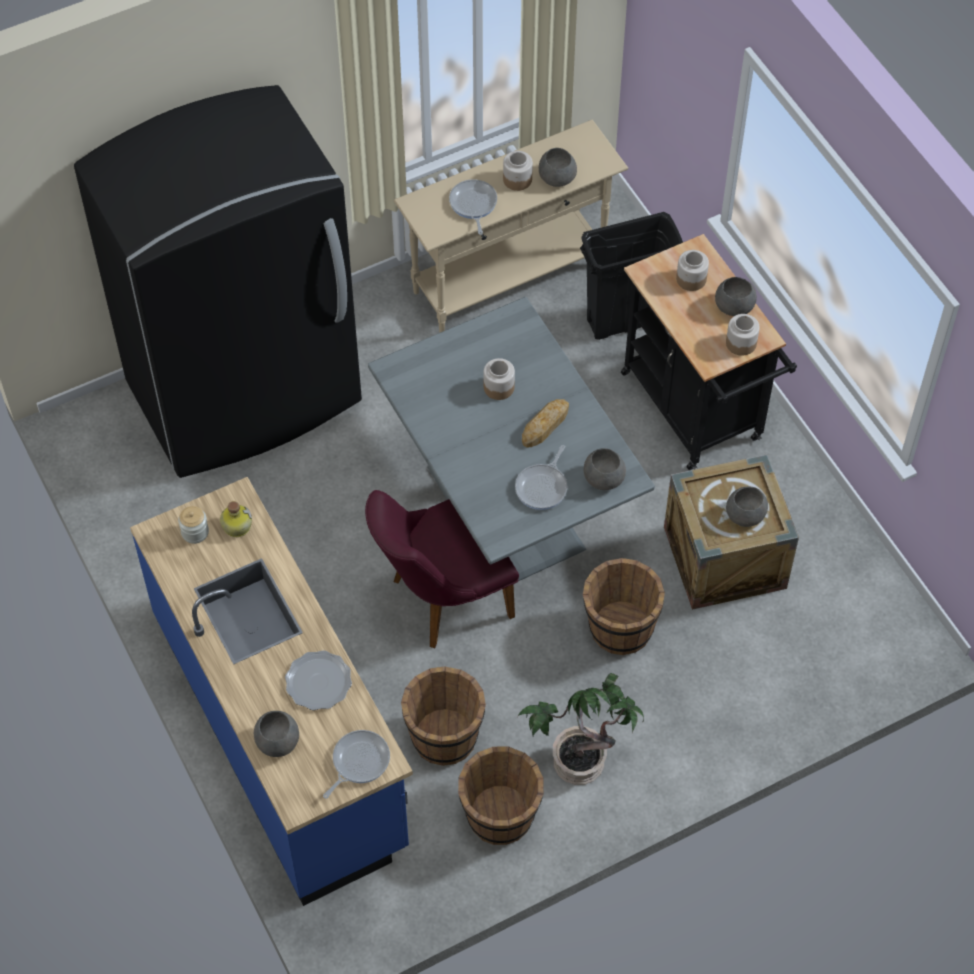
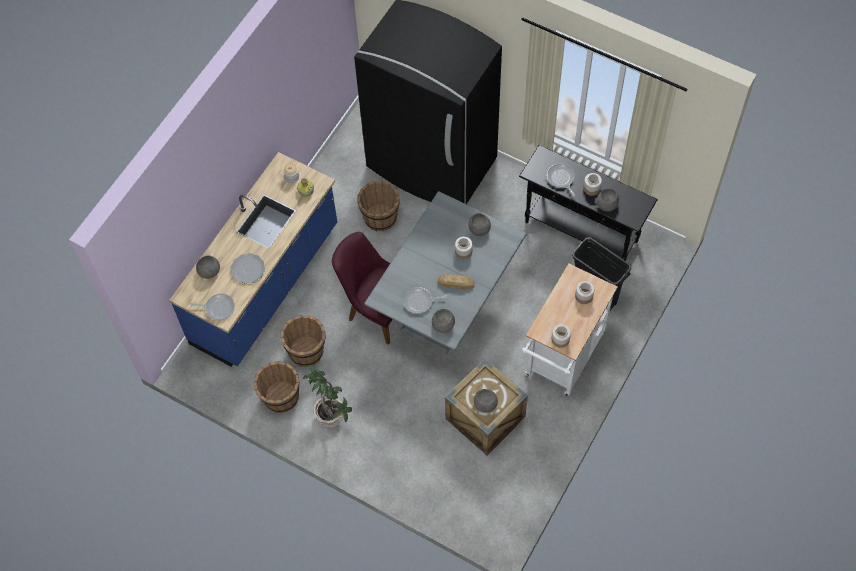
camera: 60 degrees right, 5 degrees up
(473, 205) = (561, 179): frying pan -> frying pan turned 75 degrees counterclockwise
(510, 278) = (581, 232): beige console table -> black console table
(620, 628) = (413, 393): brown bucket -> brown bucket (380, 217)
(697, 413) = (562, 359): black cart -> white cart
(735, 306) = (581, 325): grey bowl -> grey bowl (479, 229)

